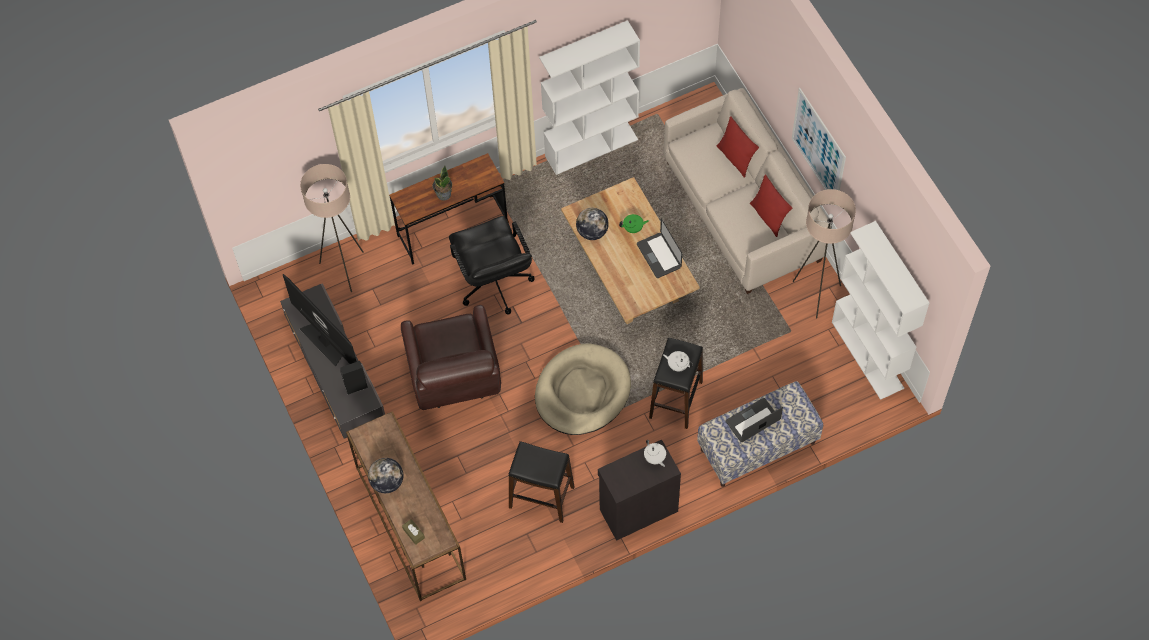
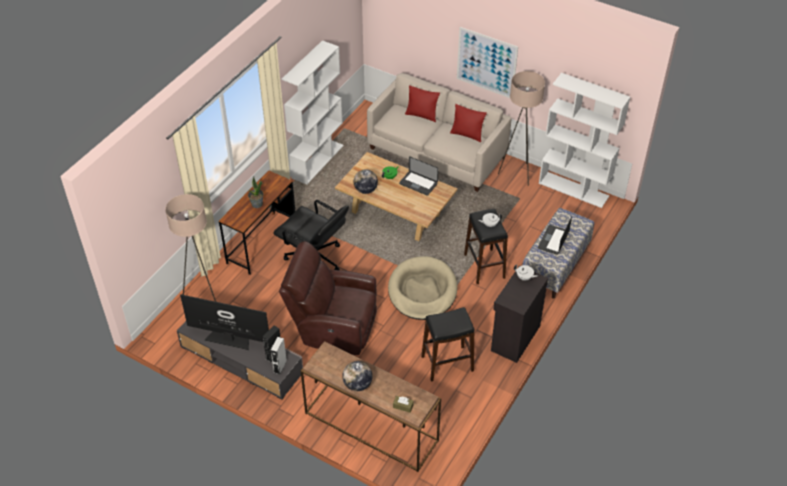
camera: 35 degrees left, 15 degrees down
(353, 404) = (280, 366): none -> grey speaker
(455, 381) = (333, 326): brown armchair -> brown armchair turned 150 degrees clockwise

